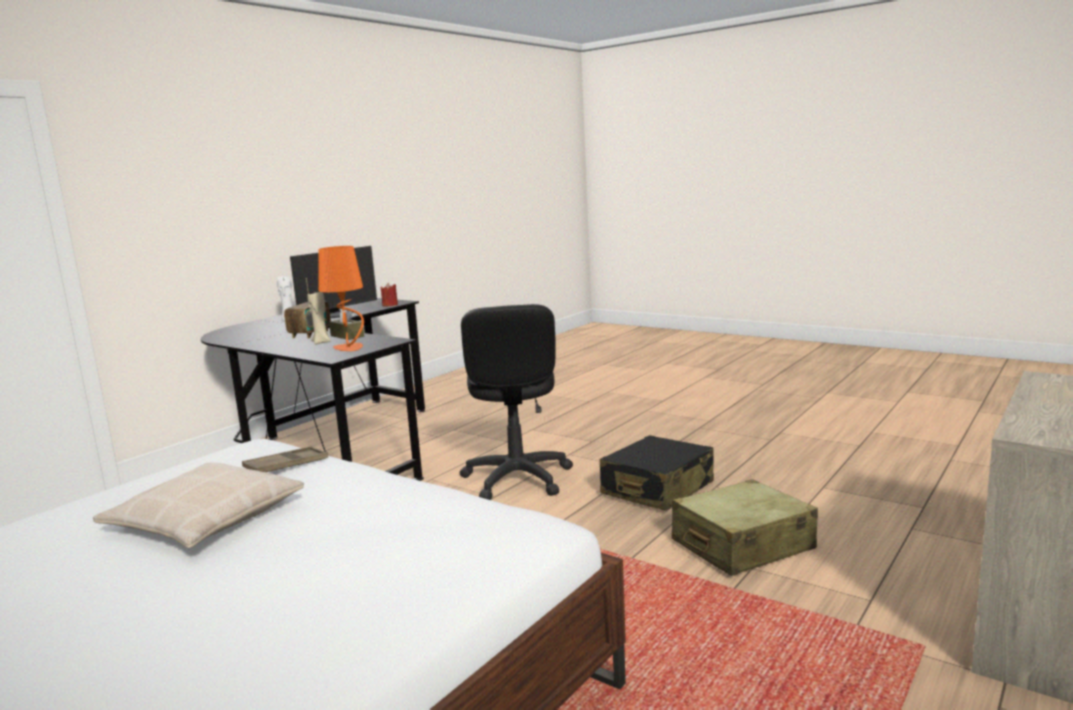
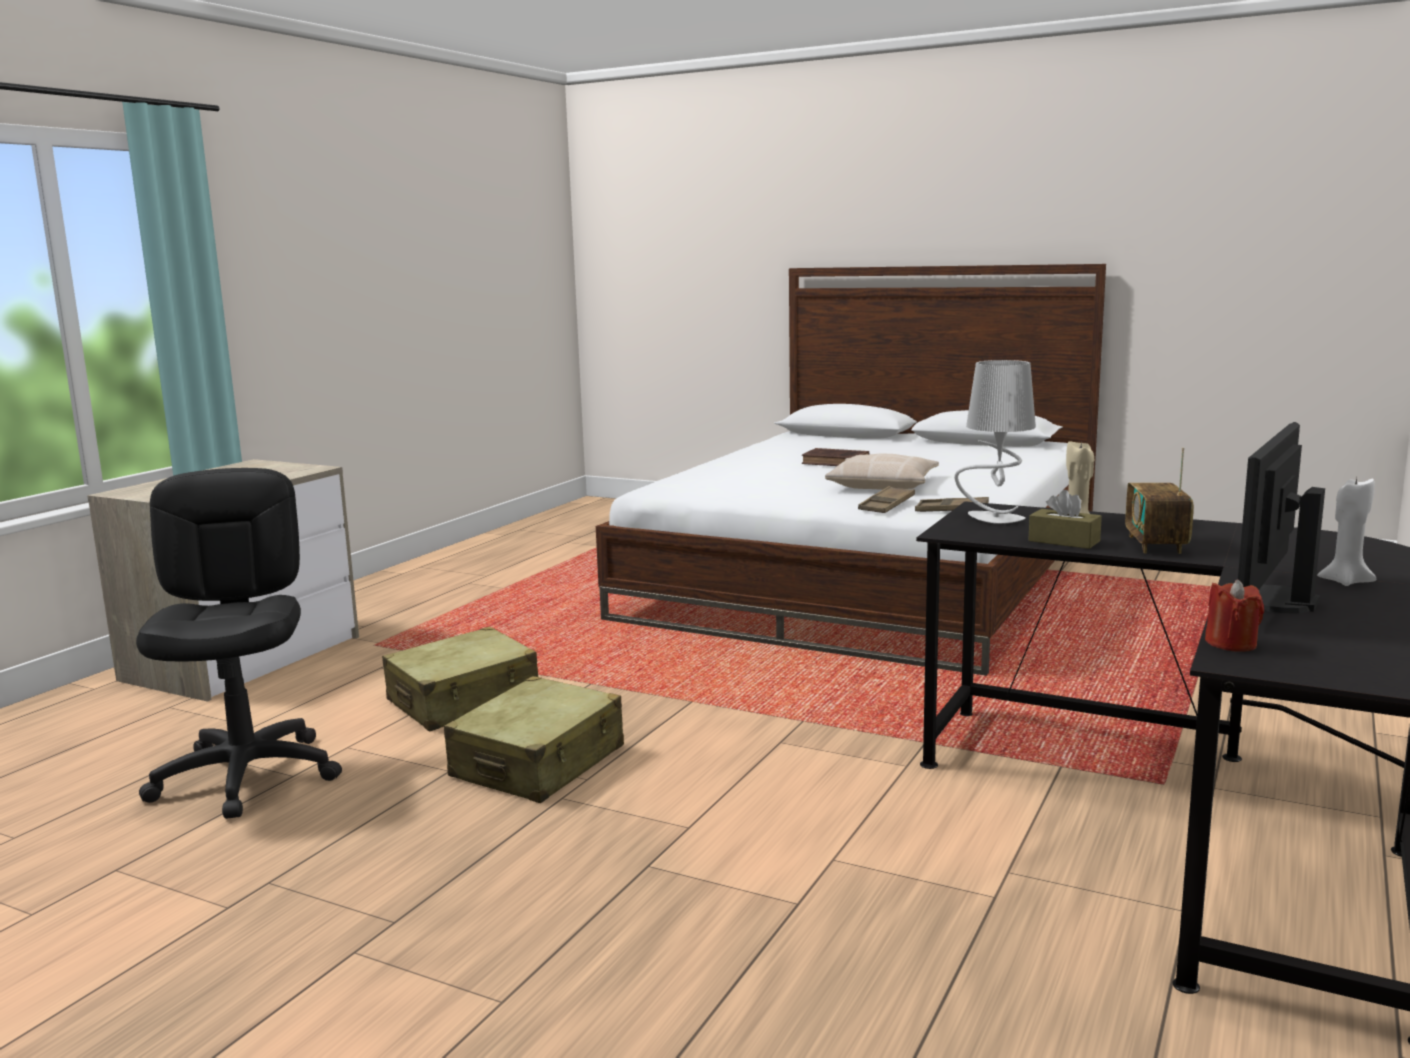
camera: 170 degrees right, 0 degrees up
(136, 616) = (837, 462): none -> brown book
(242, 454) = (951, 510): none -> brown tray
(349, 348) = (993, 519): orange table lamp -> grey table lamp
(516, 479) = (762, 771): black office chair -> black office chair (247, 776)
(657, 489) = (539, 763): black suitcase -> beige suitcase

